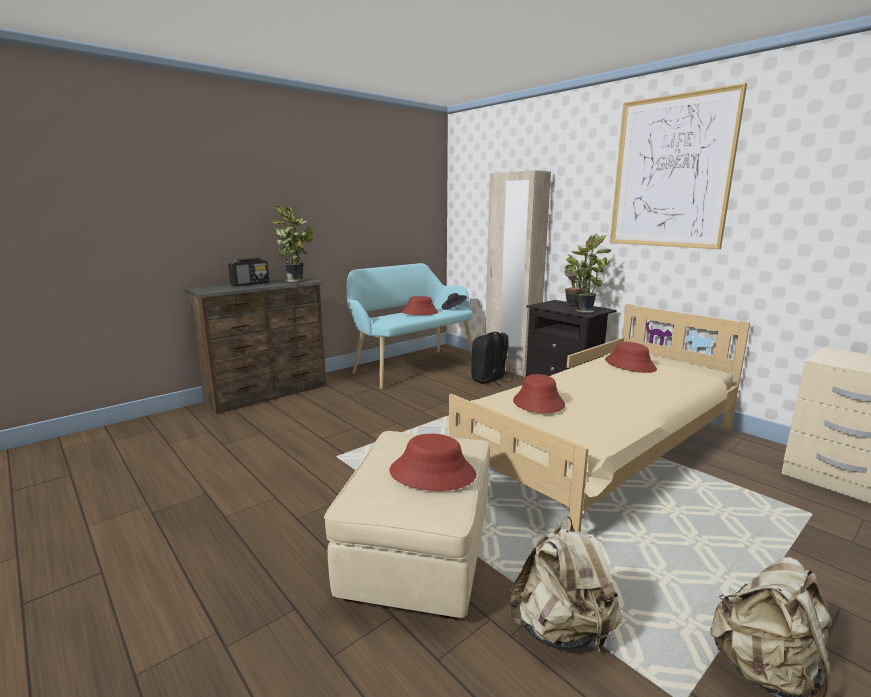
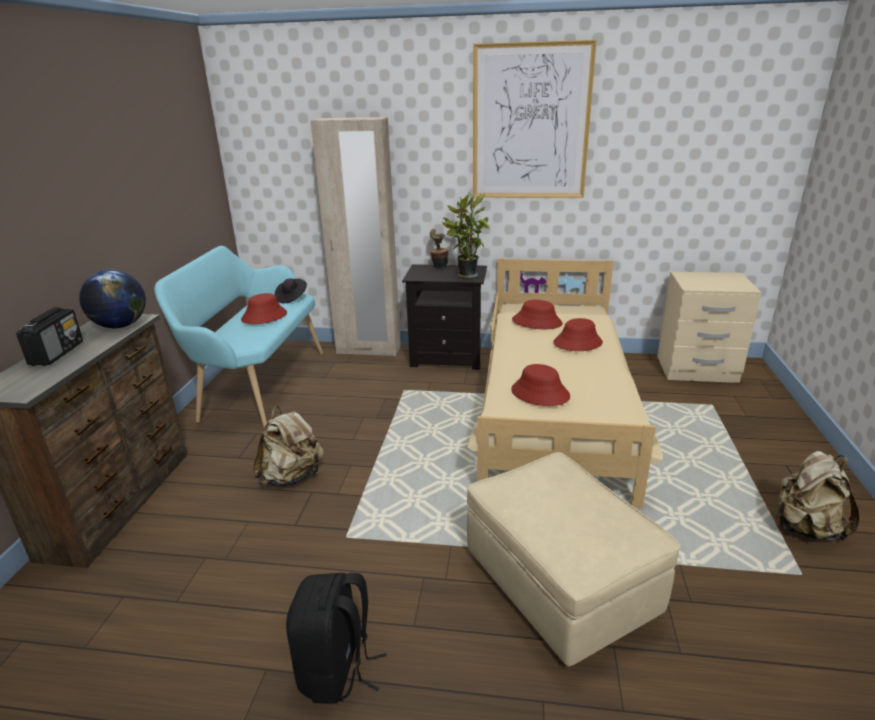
camera: 40 degrees left, 10 degrees up
(296, 281) = (120, 326): potted plant -> globe
(432, 473) = (588, 506): red hat -> red hat (577, 343)
(489, 380) = (368, 372): black backpack -> black backpack (337, 670)
(562, 631) = (708, 575): beige backpack -> beige backpack (292, 477)

